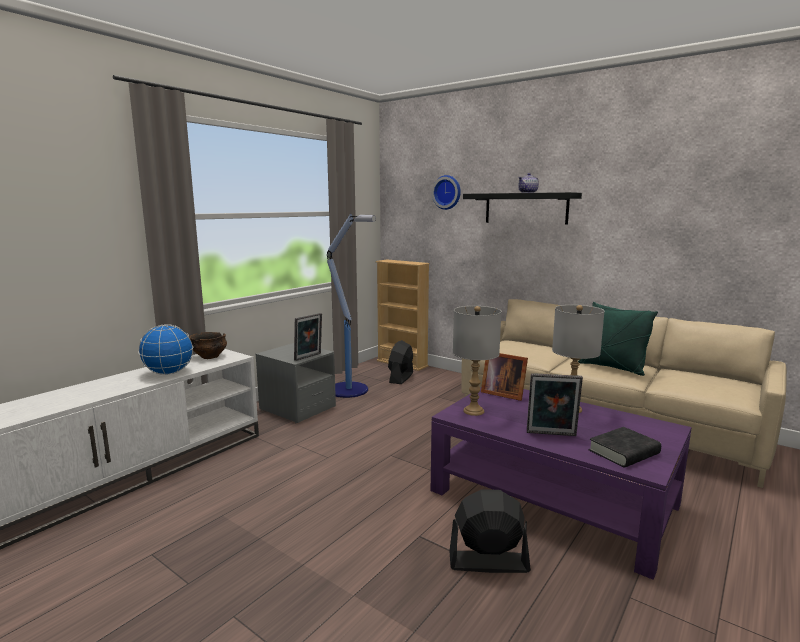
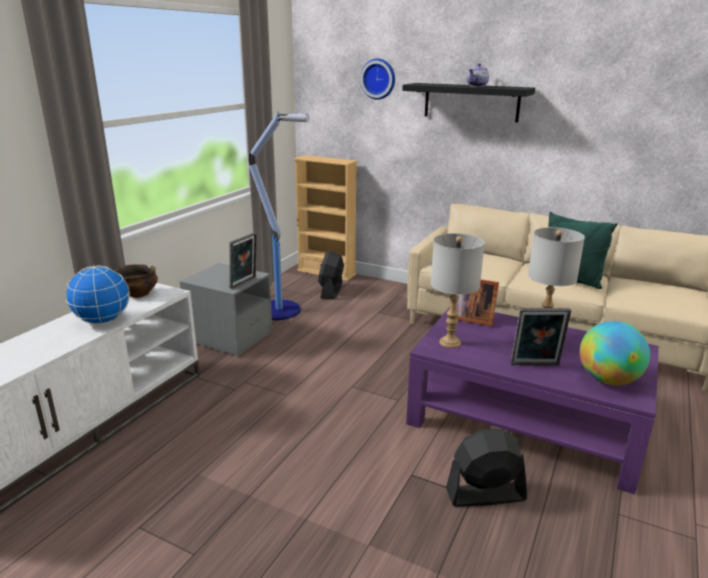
camera: 10 degrees left, 10 degrees up
(624, 452) = (608, 380): black book -> globe

